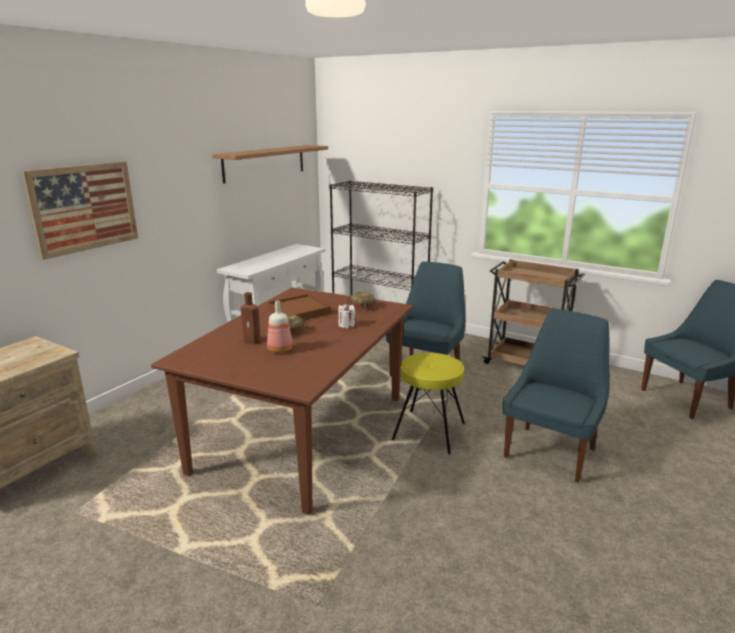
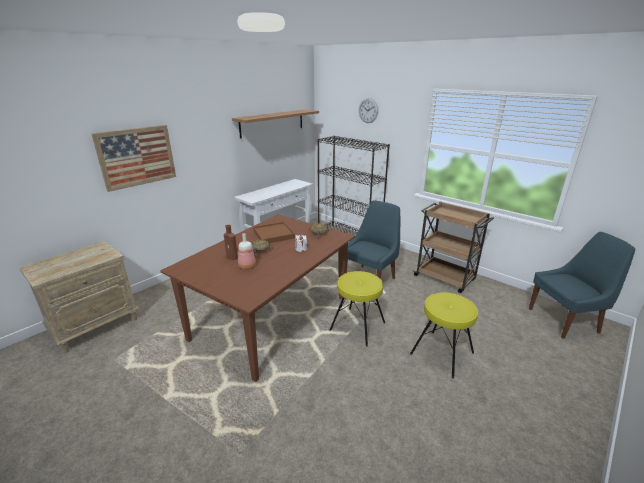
camera: 10 degrees right, 5 degrees up
(399, 143) = (368, 110): none -> wall clock
(551, 451) = (442, 353): blue chair -> yellow stool

